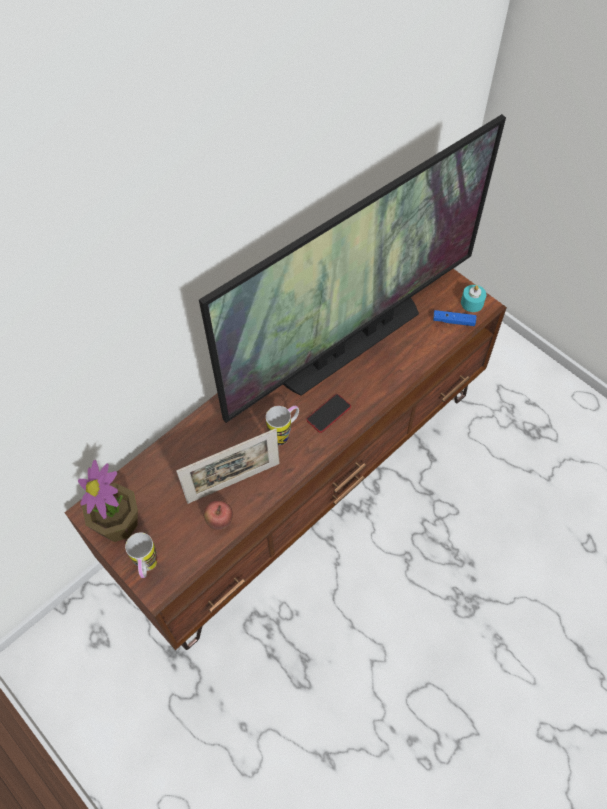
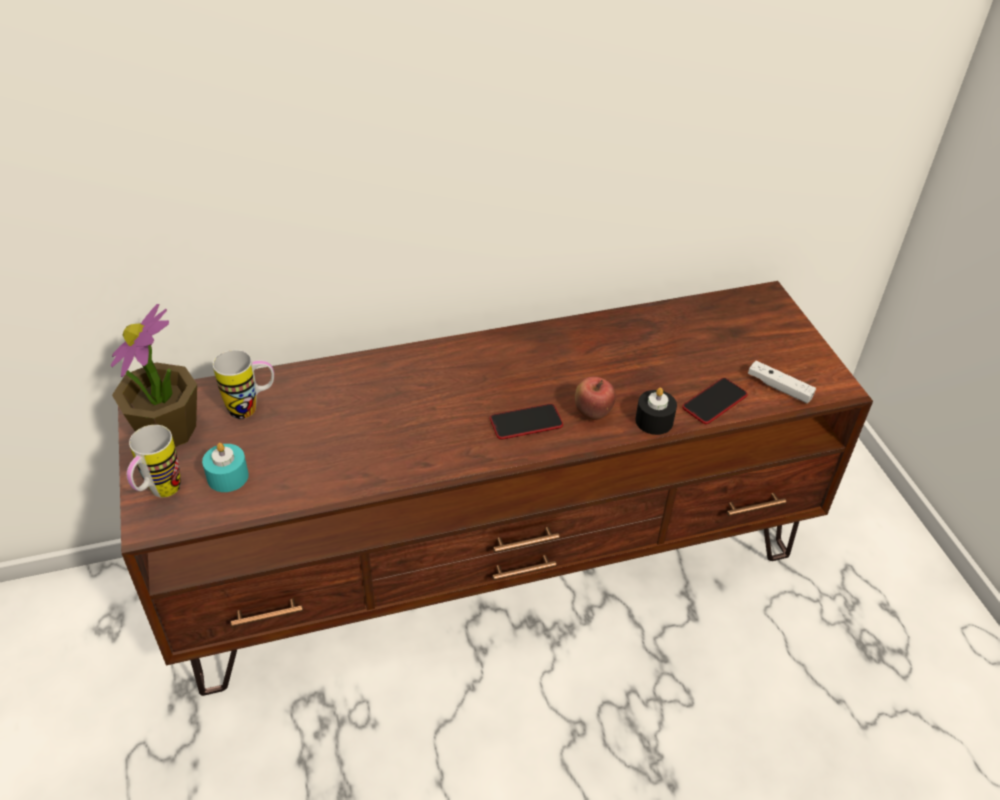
camera: 25 degrees right, 15 degrees down
(219, 521) = (290, 482): apple -> apple (592, 413)
(233, 482) = (342, 447): picture frame -> none
(284, 434) = (450, 421): mug -> mug (252, 408)
(350, 343) = (612, 357): television -> none
(398, 377) = (654, 421): none -> black candle
(424, 348) = (714, 402): none -> phone
(453, 321) = (779, 387): blue game controller -> white game controller
(472, 303) = (821, 377): turquoise candle -> turquoise candle (228, 476)

